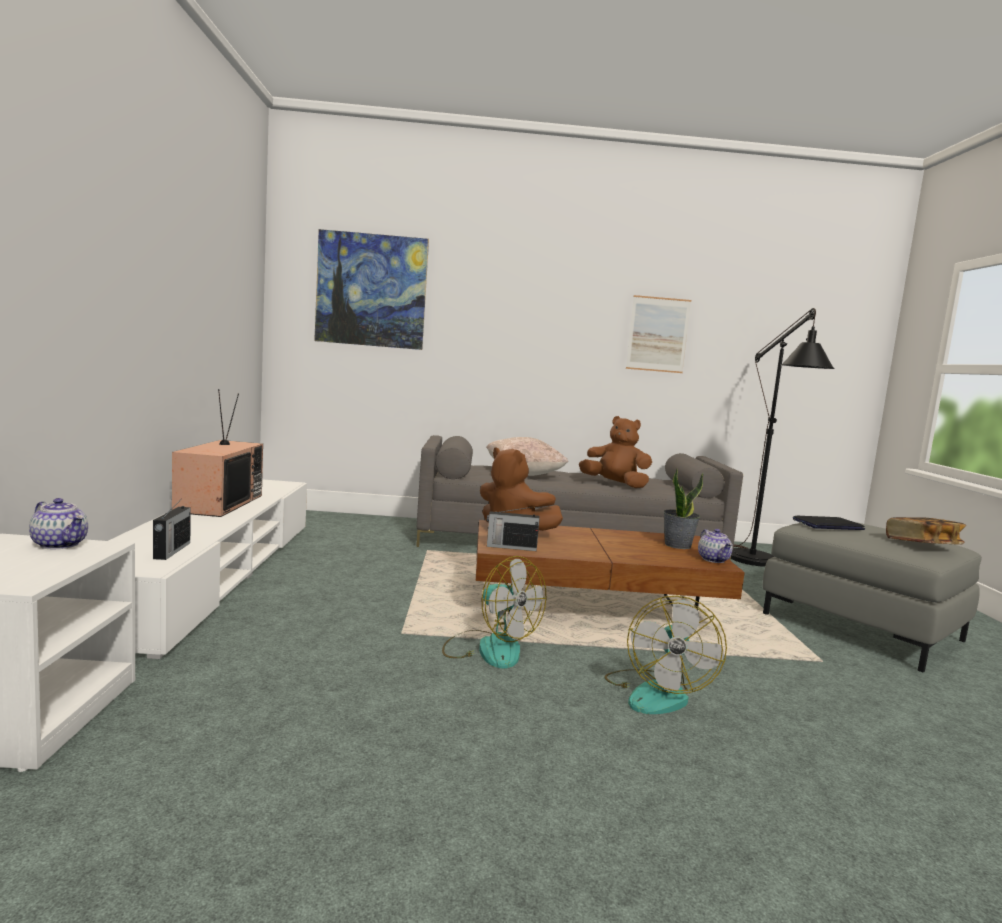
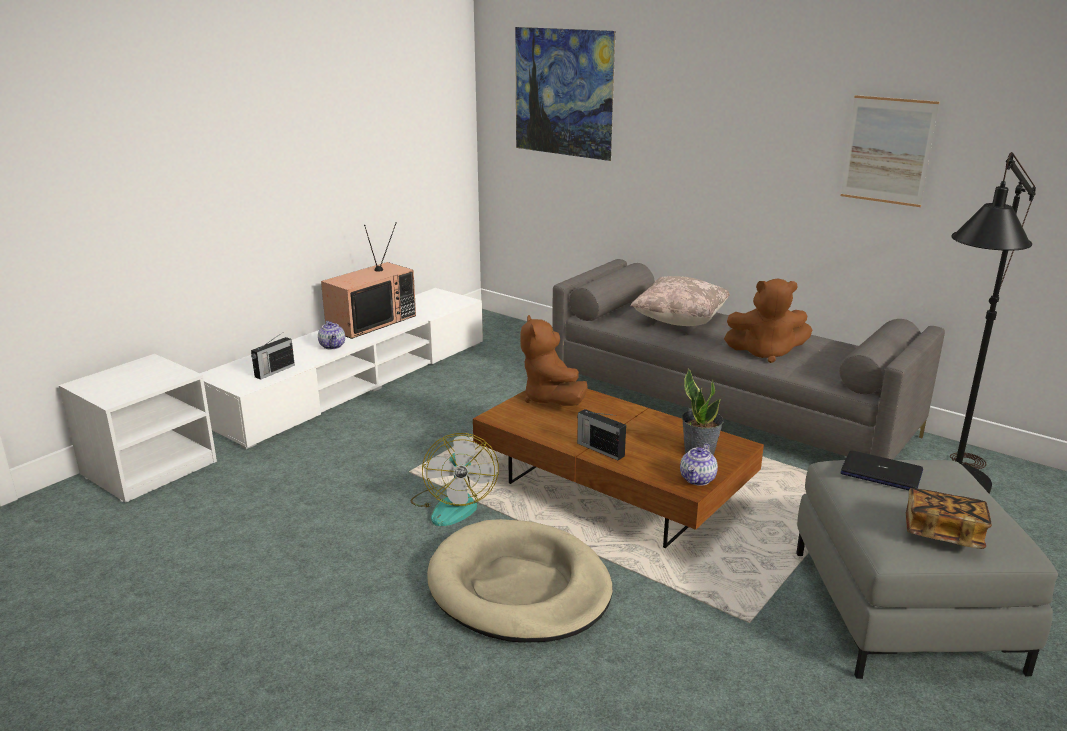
camera: 40 degrees right, 15 degrees up
(60, 544) = (166, 369): teapot -> teapot (333, 346)
(510, 547) = (513, 417): radio -> radio (599, 449)
(615, 484) = (765, 353): brown plush toy -> brown plush toy turned 120 degrees clockwise
(657, 693) = (519, 587): fan -> beige dog bed

